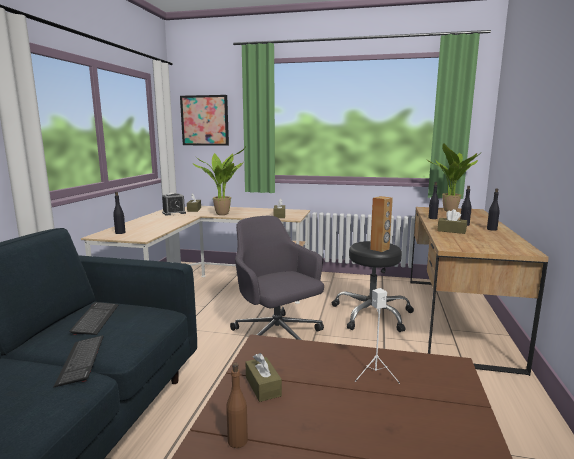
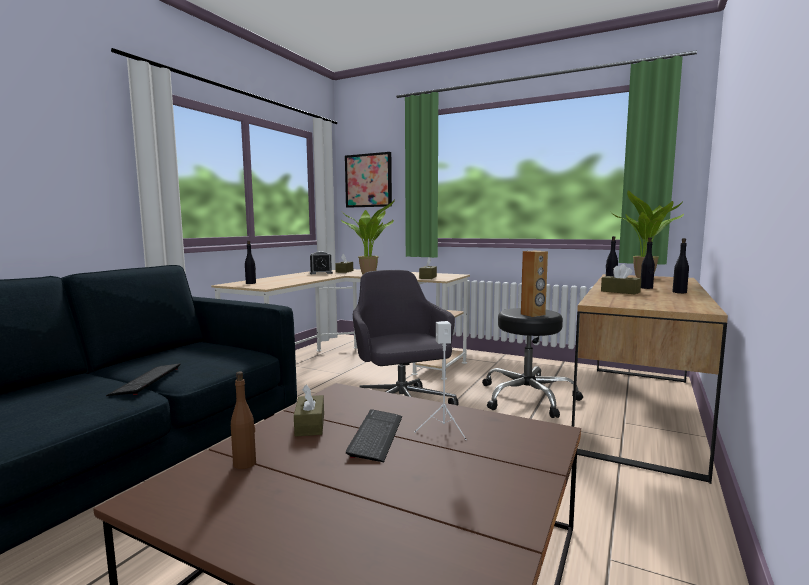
camera: 15 degrees right, 5 degrees down
(96, 319) = (189, 353): keyboard -> keyboard (376, 436)

